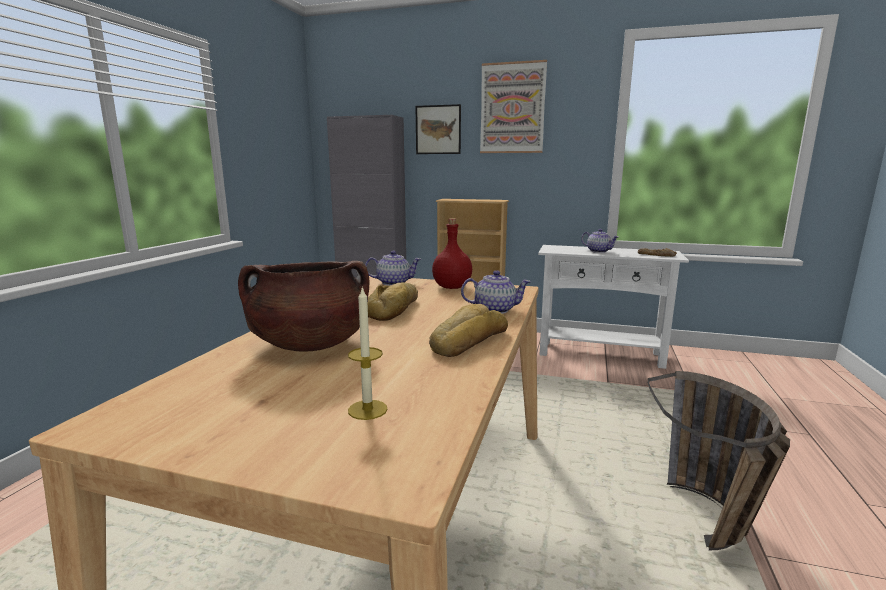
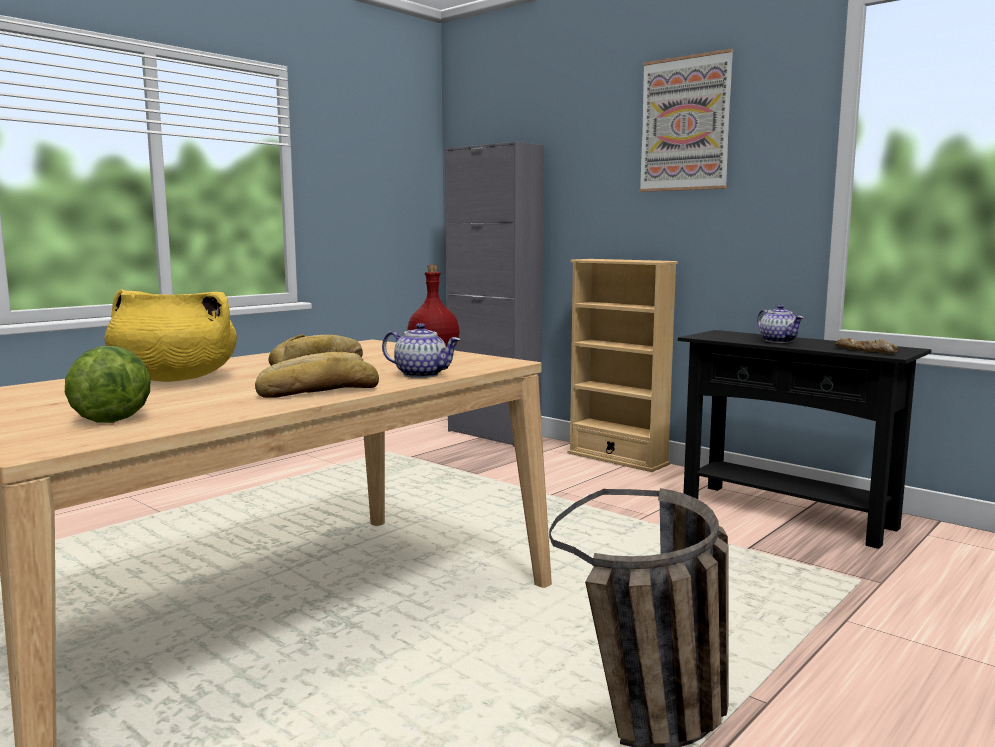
camera: 25 degrees right, 5 degrees down
(310, 345) = (174, 379): brown cooking pot -> yellow cooking pot
(367, 409) = (111, 416): candle -> lettuce
(394, 283) = (380, 347): teapot -> none
(438, 129) = (588, 160): picture -> none
(600, 354) = (786, 514): white console table -> black console table

